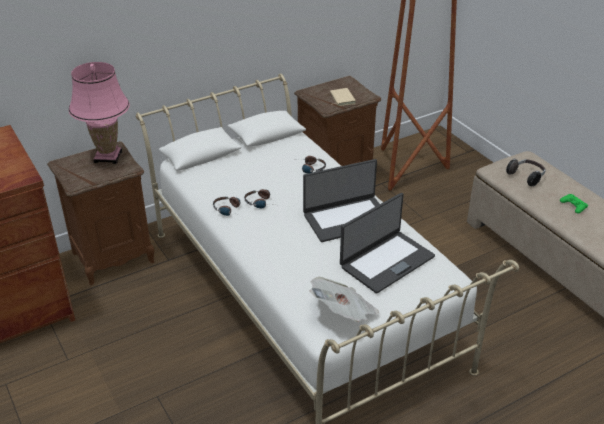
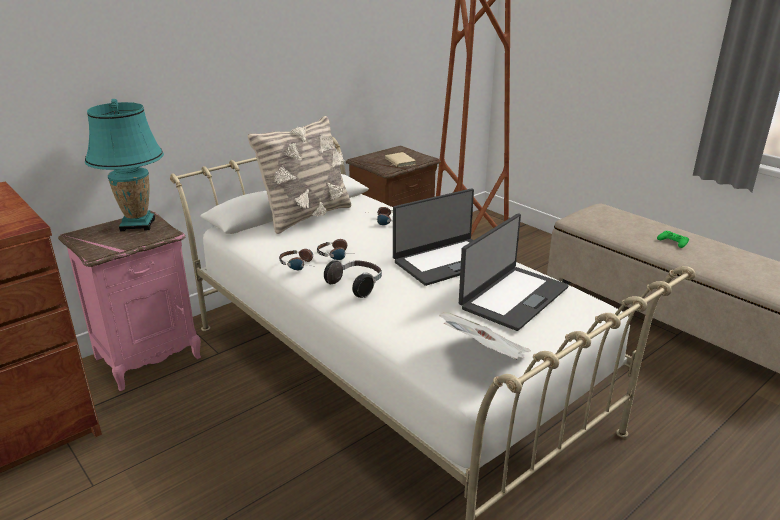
camera: 10 degrees left, 10 degrees down
(108, 157) = (137, 224): pink table lamp -> turquoise table lamp
(114, 258) = (149, 358): brown nightstand -> pink nightstand
(246, 157) = (307, 217): none -> beige pillow
(526, 177) = (610, 222): headphones -> headphones (356, 286)

